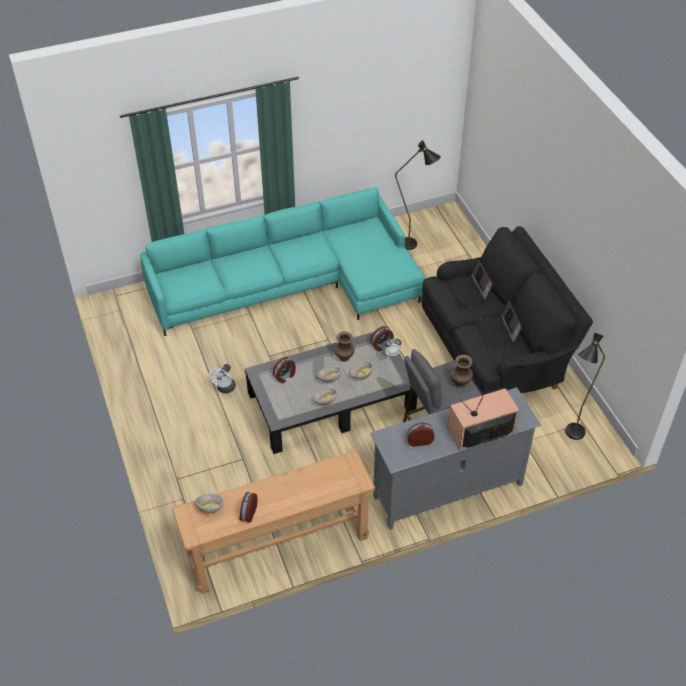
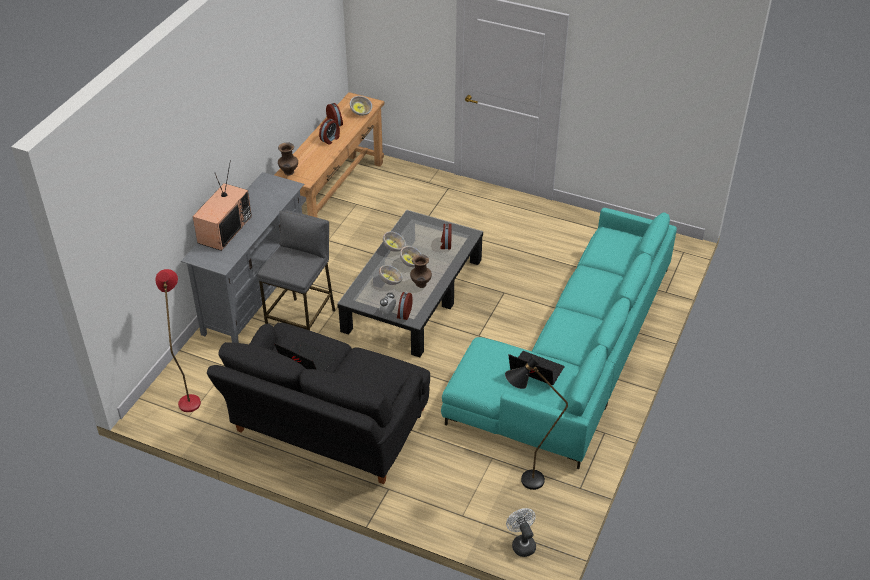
camera: 135 degrees right, 5 degrees down
(224, 389) = (500, 251): white fan -> white fan (522, 543)
(419, 441) = (263, 198): alarm clock -> alarm clock (330, 139)
(460, 383) = (281, 267): brown vase -> brown vase (289, 172)
(469, 292) = (370, 380): laptop -> laptop (534, 371)
(571, 437) = (189, 397): black floor lamp -> red floor lamp

